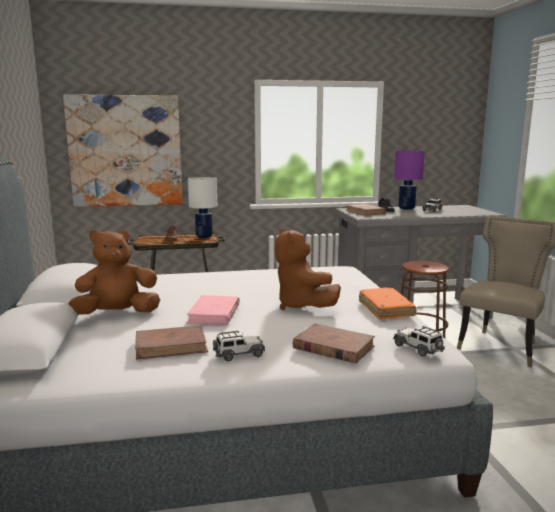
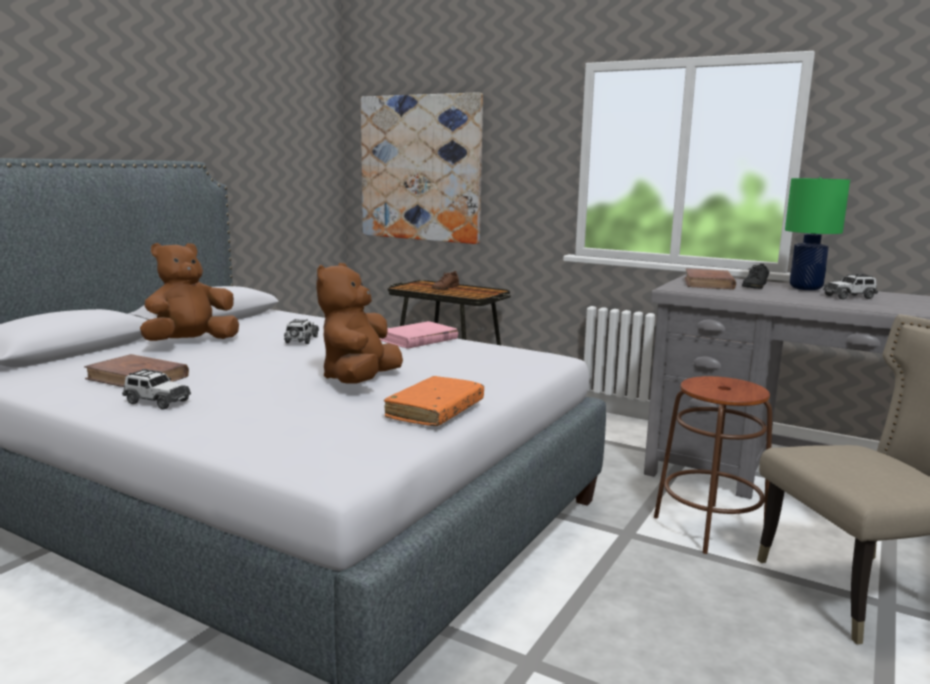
camera: 40 degrees right, 0 degrees up
(117, 314) = (190, 343): brown plush toy -> brown plush toy turned 60 degrees counterclockwise
(204, 237) = (485, 292): white table lamp -> none
(214, 314) = (254, 363): pink book -> pink book (418, 339)
(333, 347) = (242, 424): brown book -> none
(406, 209) = (805, 289): purple table lamp -> green table lamp
(418, 348) = (315, 459): toy car -> toy car (301, 340)

